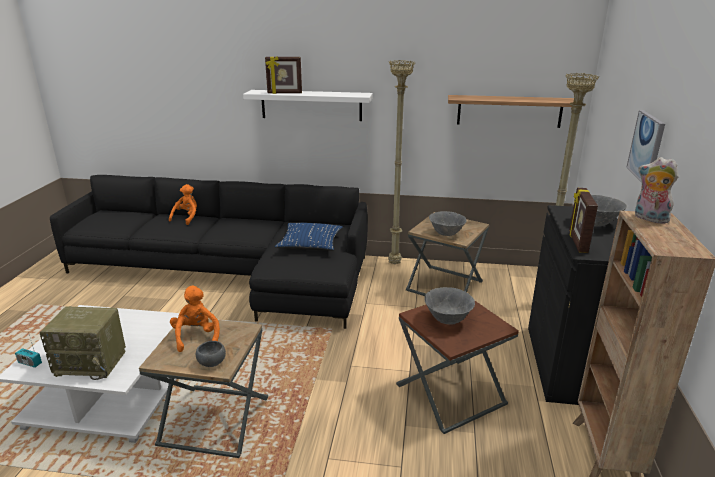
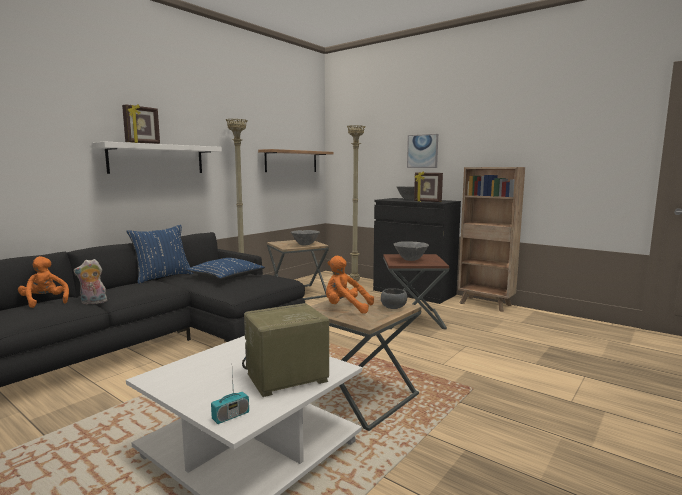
camera: 60 degrees left, 15 degrees down
(92, 362) = (285, 378): radio -> radio turned 150 degrees counterclockwise
(286, 222) = (162, 277): none -> blue pillow
(649, 219) = (478, 166): plush toy -> plush toy (93, 302)

